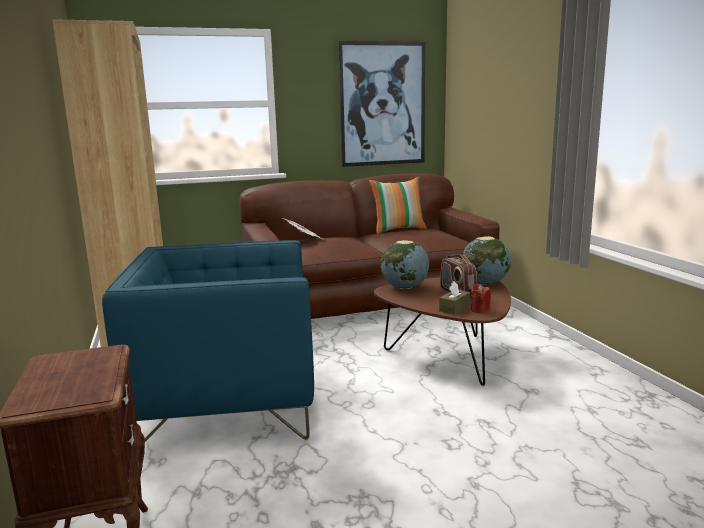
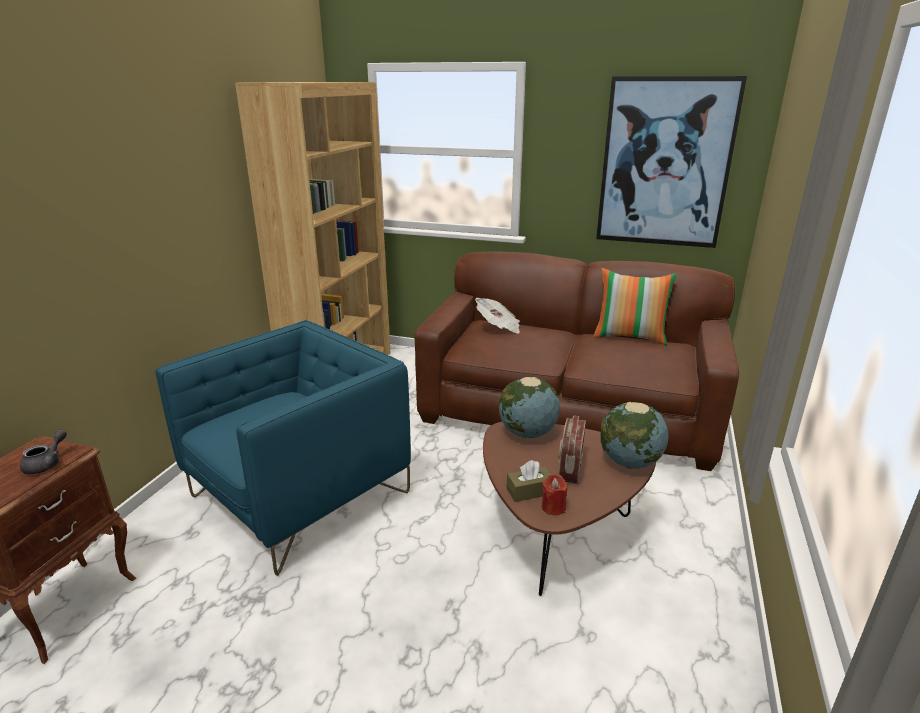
camera: 35 degrees right, 10 degrees up
(96, 362) = (47, 463): none -> grey teapot
(229, 404) = (300, 496): blue armchair -> blue armchair turned 105 degrees clockwise

